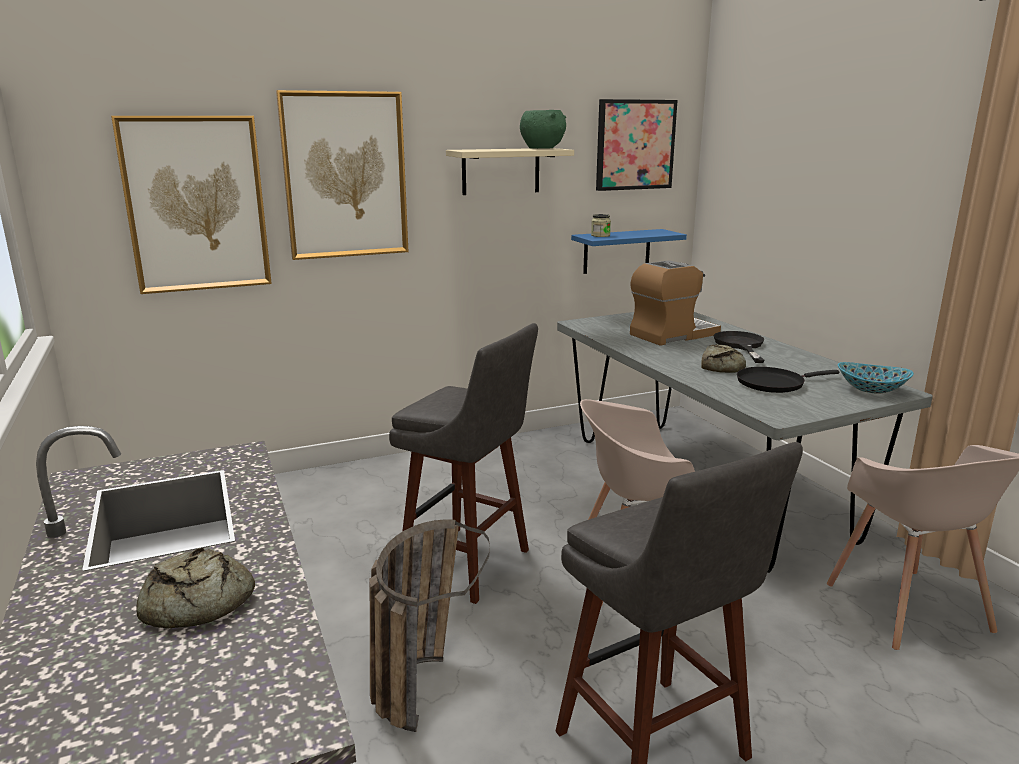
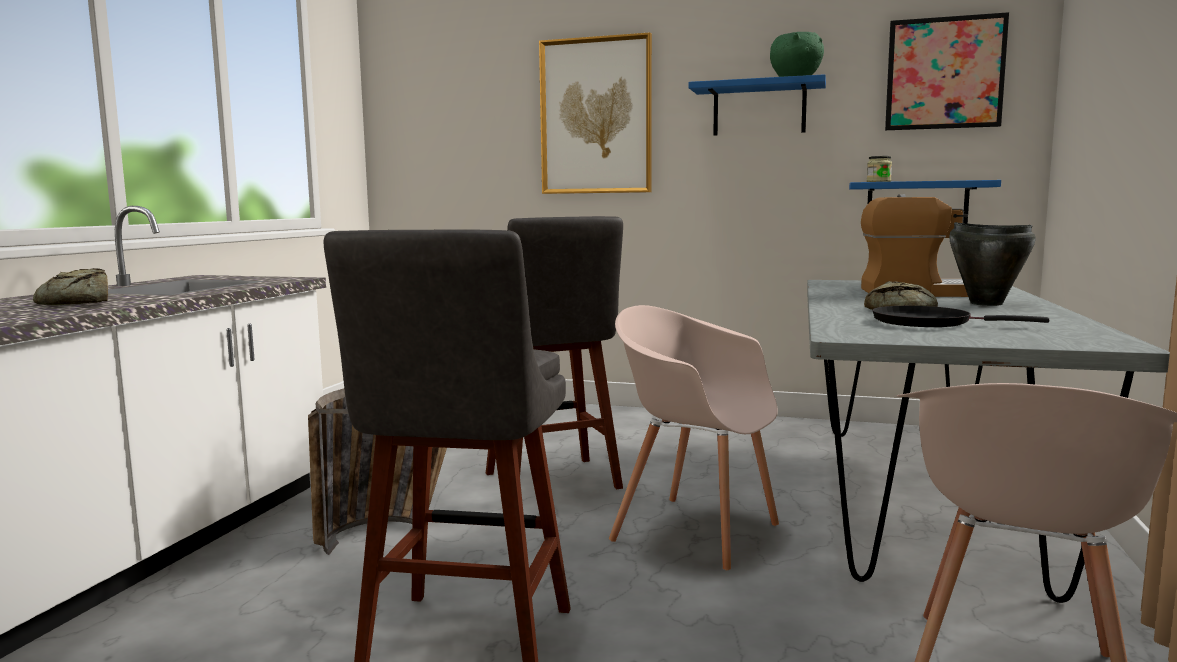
camera: 40 degrees right, 10 degrees down
(196, 204) = (473, 142): picture -> none
(501, 171) = (759, 109): beige shelf -> blue shelf
(740, 345) = (985, 303): black frying pan -> black cooking pot
(871, 390) = (1067, 339): bowl -> none

